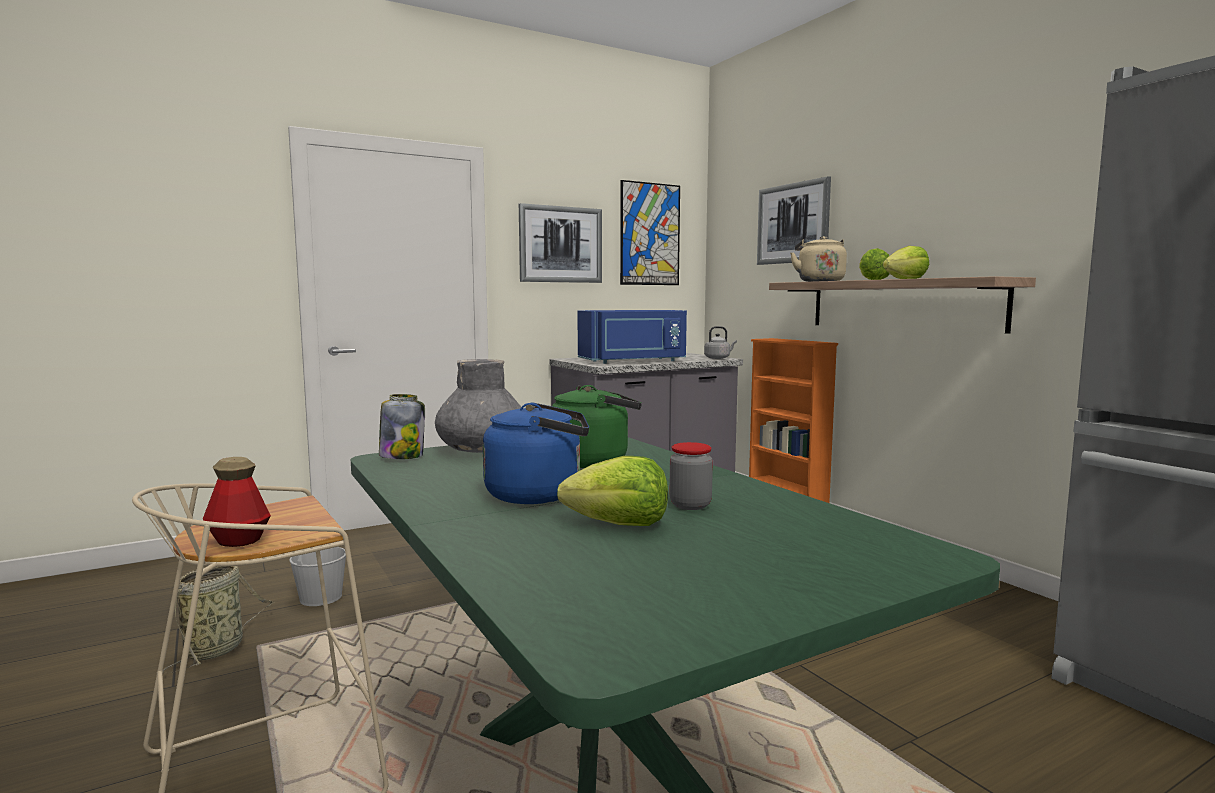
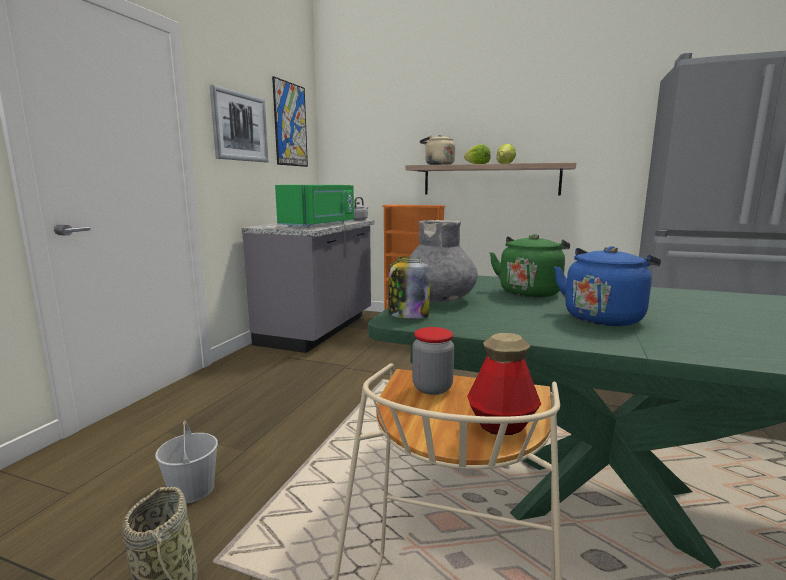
camera: 40 degrees left, 5 degrees up
(619, 525) = (707, 322): lettuce -> none
(634, 361) = (319, 225): blue microwave -> green microwave
(690, 505) = (676, 304): jar -> jar (432, 388)
(793, 223) = (402, 124): picture -> none

